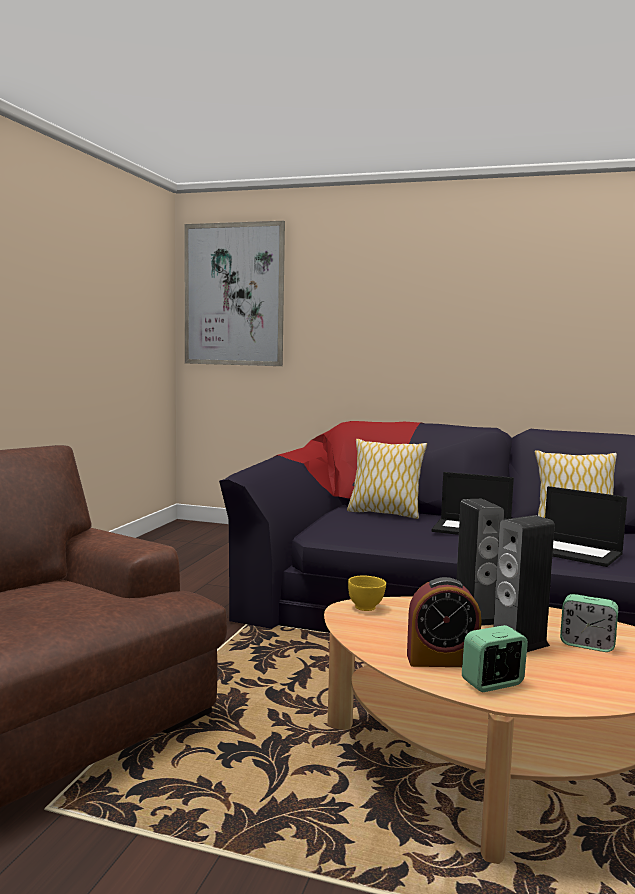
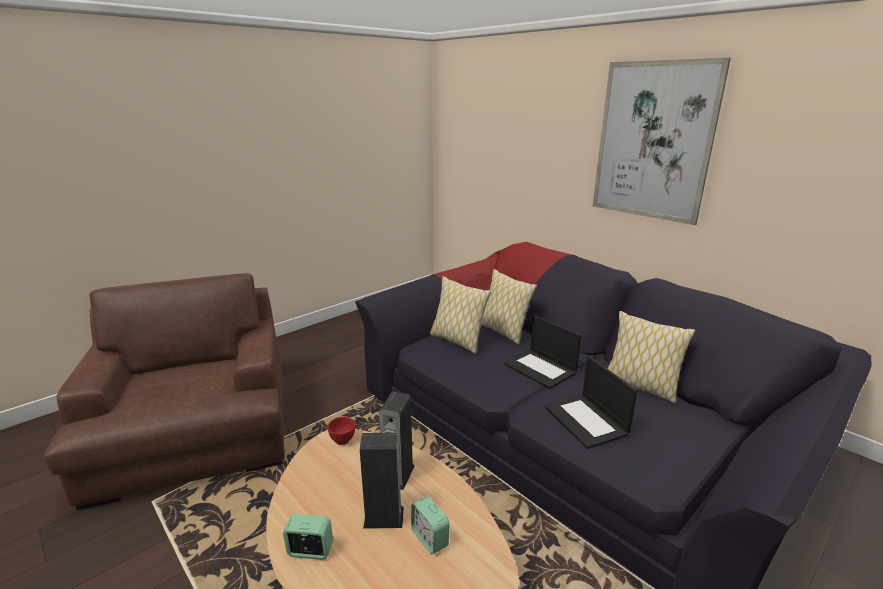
camera: 30 degrees right, 15 degrees up
(234, 294) = (466, 126): picture -> picture (653, 141)
(349, 524) = (457, 341): none -> pillow
(366, 607) = (343, 440): yellow bowl -> red bowl
(442, 660) = (314, 513): alarm clock -> none

